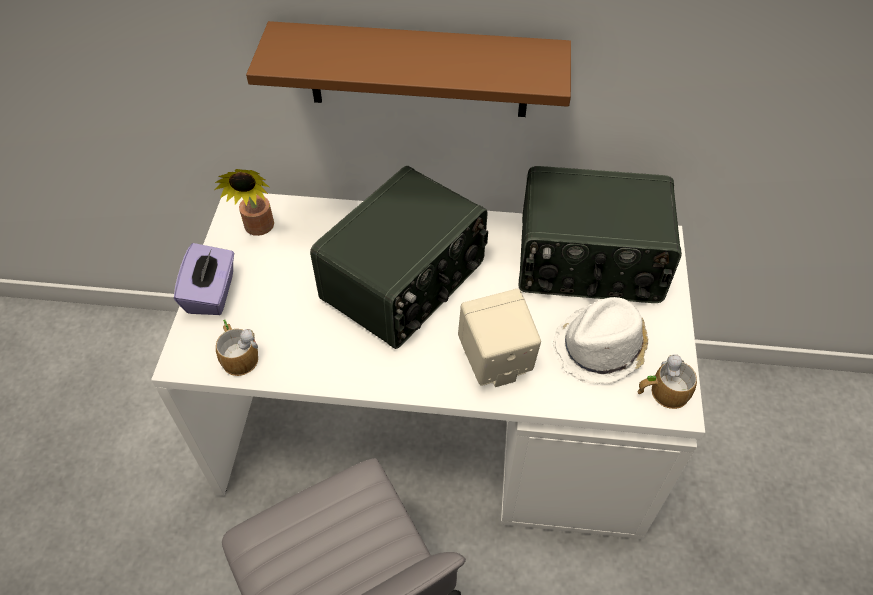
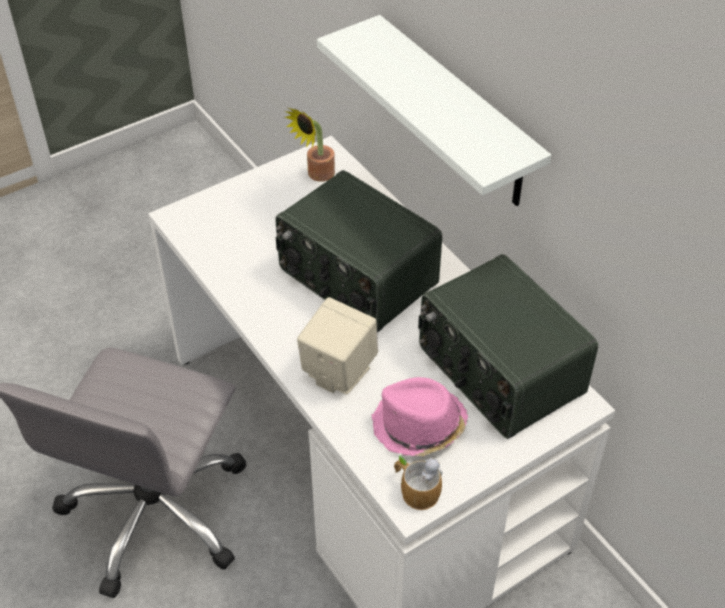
camera: 50 degrees right, 5 degrees down
(212, 293) = (239, 192): purple tissue box -> none
(239, 355) = (206, 238): mug -> none
(405, 282) = (356, 278): radio -> radio turned 45 degrees clockwise
(418, 70) = (457, 114): brown shelf -> white shelf
(600, 348) = (418, 426): white hat -> pink hat

